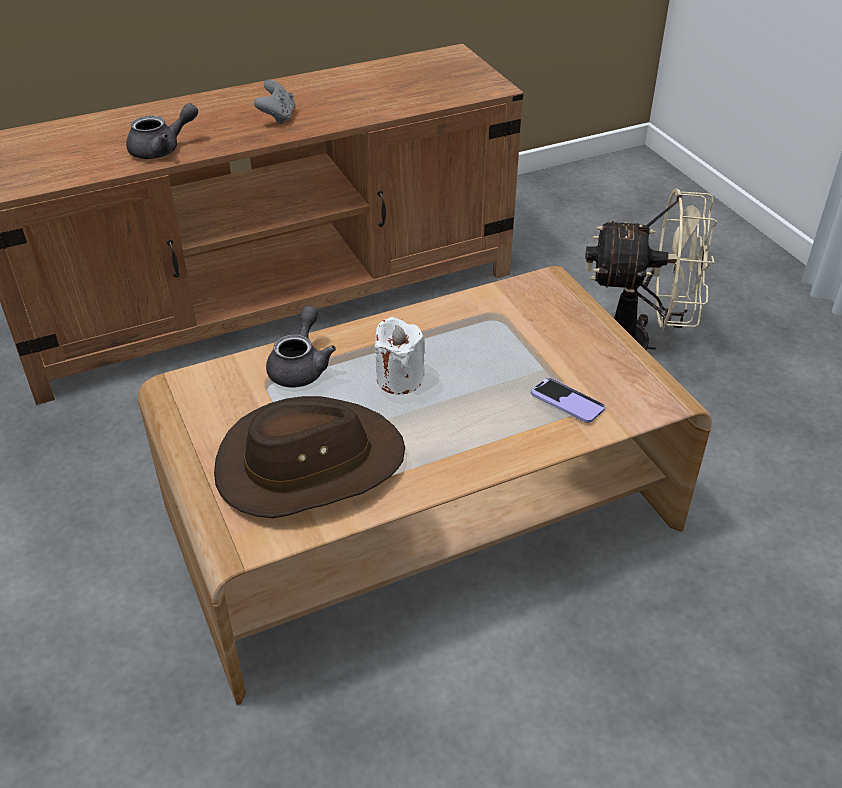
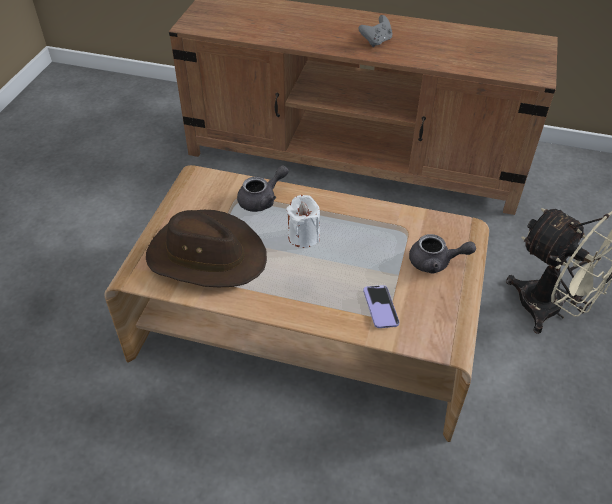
camera: 40 degrees right, 5 degrees up
(162, 149) = (292, 36): grey teapot -> grey teapot (435, 262)

